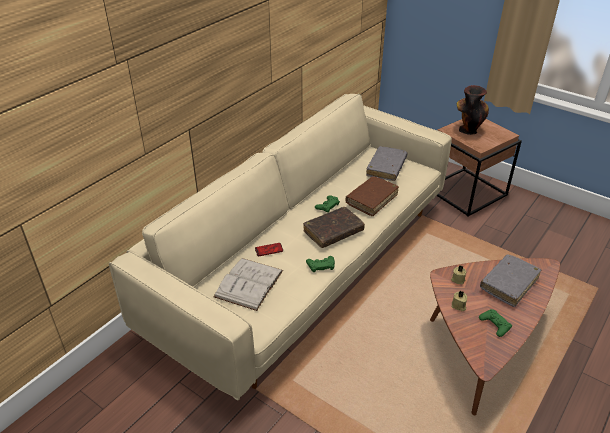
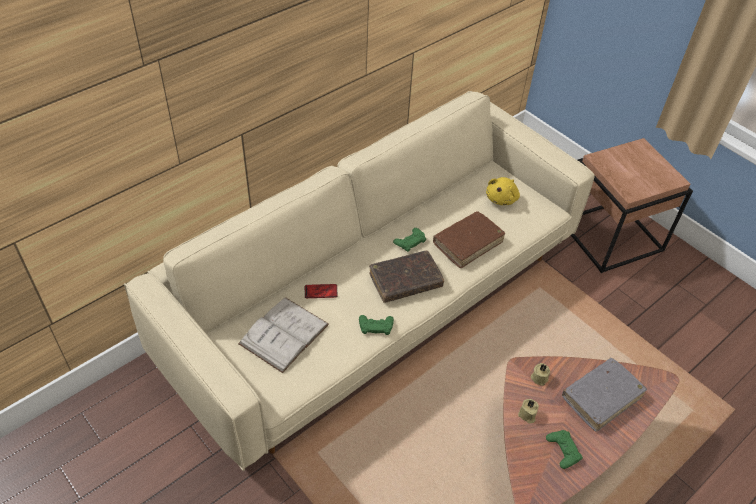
camera: 10 degrees right, 10 degrees up
(386, 168) = (502, 198): grey book -> yellow plush toy
(468, 129) = (624, 162): vase -> none

